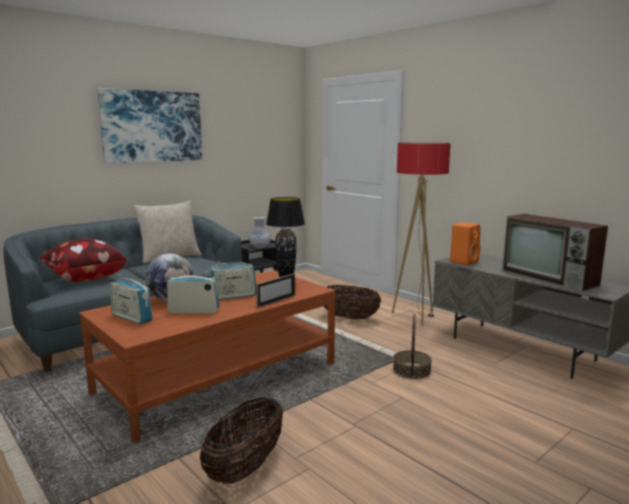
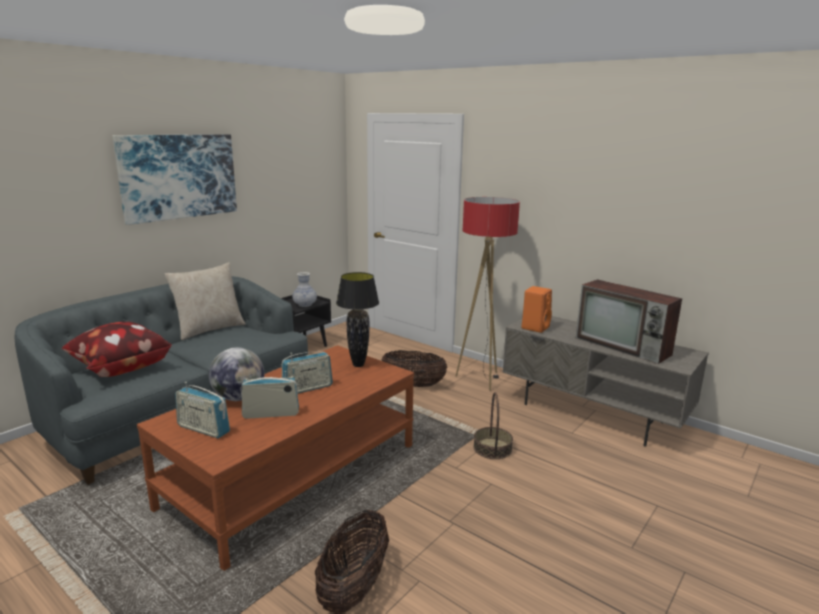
camera: 10 degrees left, 5 degrees up
(276, 301) = (357, 392): picture frame -> none

